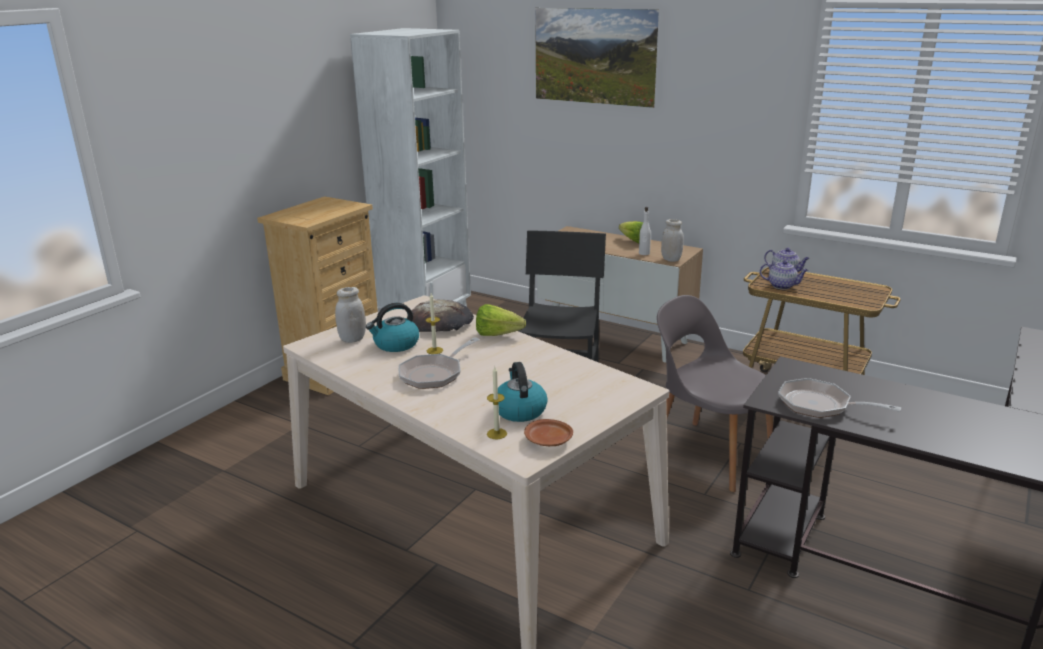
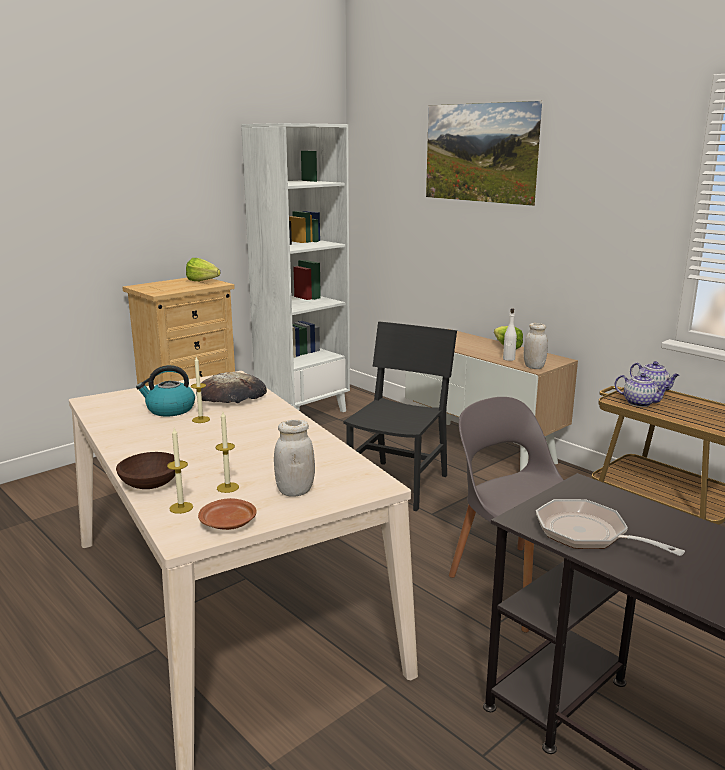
camera: 15 degrees right, 5 degrees down
(352, 339) = (135, 400): white jar -> white jar (295, 491)
(434, 374) = (178, 441): frying pan -> none
(450, 417) = (151, 484): none -> brown bowl
(501, 335) = (280, 414): lettuce -> lettuce (205, 282)
(519, 410) = (228, 487): kettle -> candle

